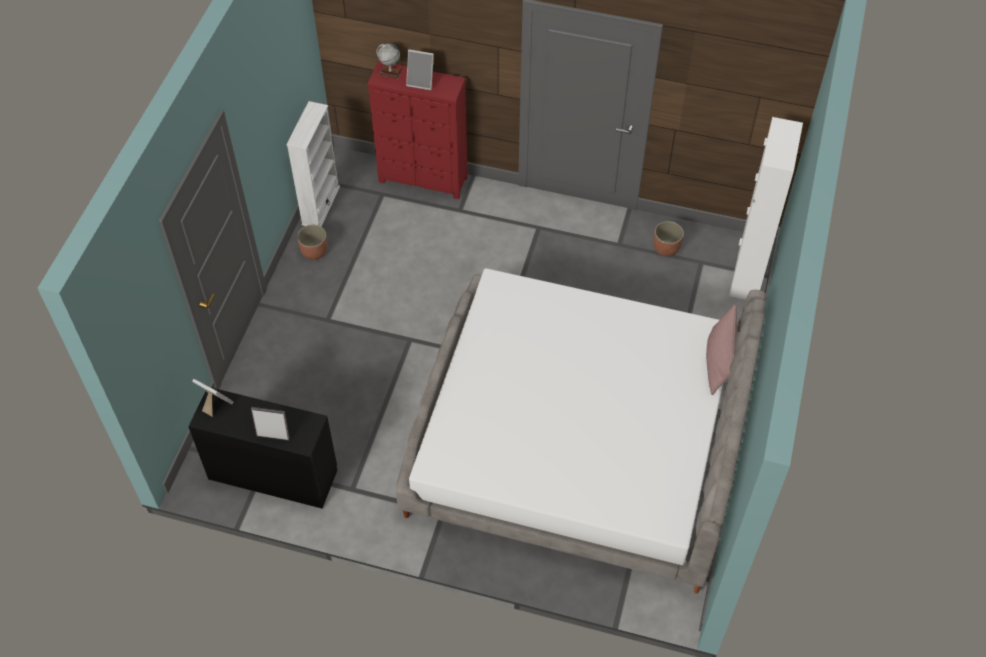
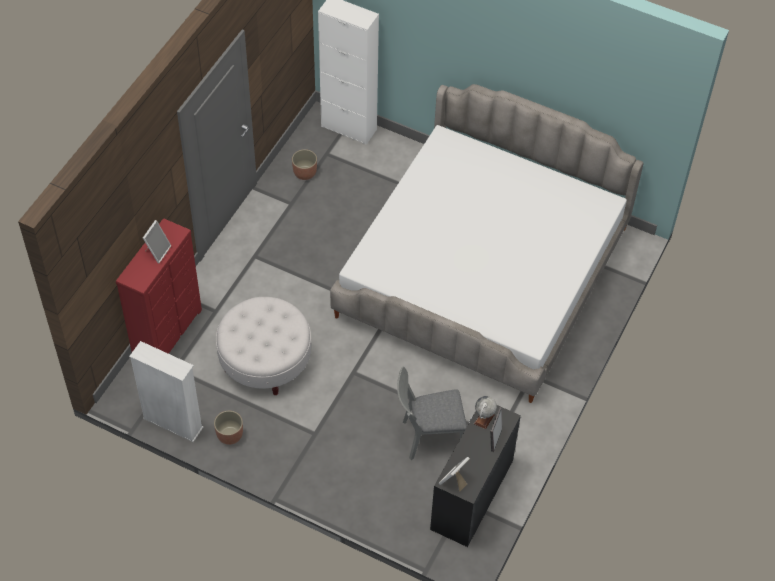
camera: 80 degrees left, 0 degrees up
(340, 420) = (427, 437): none -> grey chair
(390, 72) = (135, 273): globe -> globe (484, 419)
(408, 262) = (265, 361): none -> white ottoman
(719, 361) = (470, 142): pink pillow -> none

